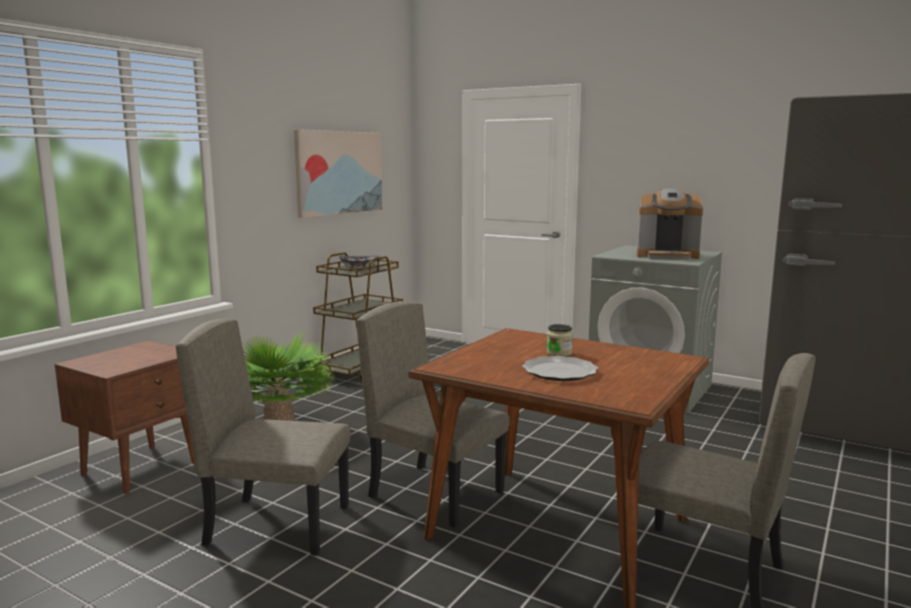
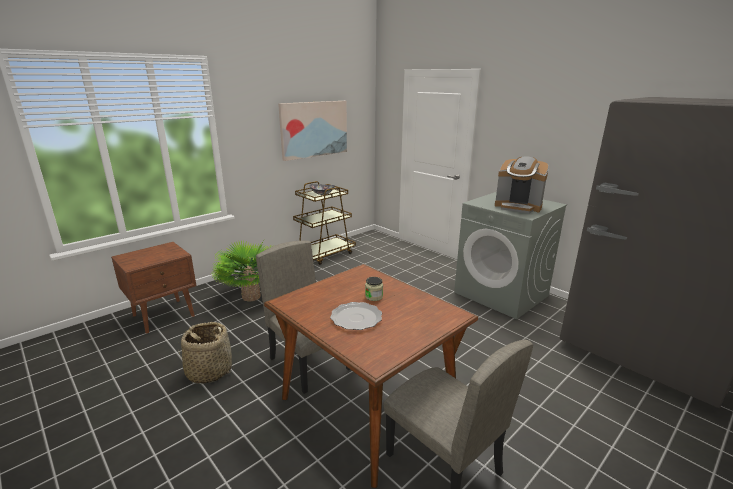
camera: 15 degrees right, 10 degrees up
(278, 524) = (209, 371): beige chair -> basket

